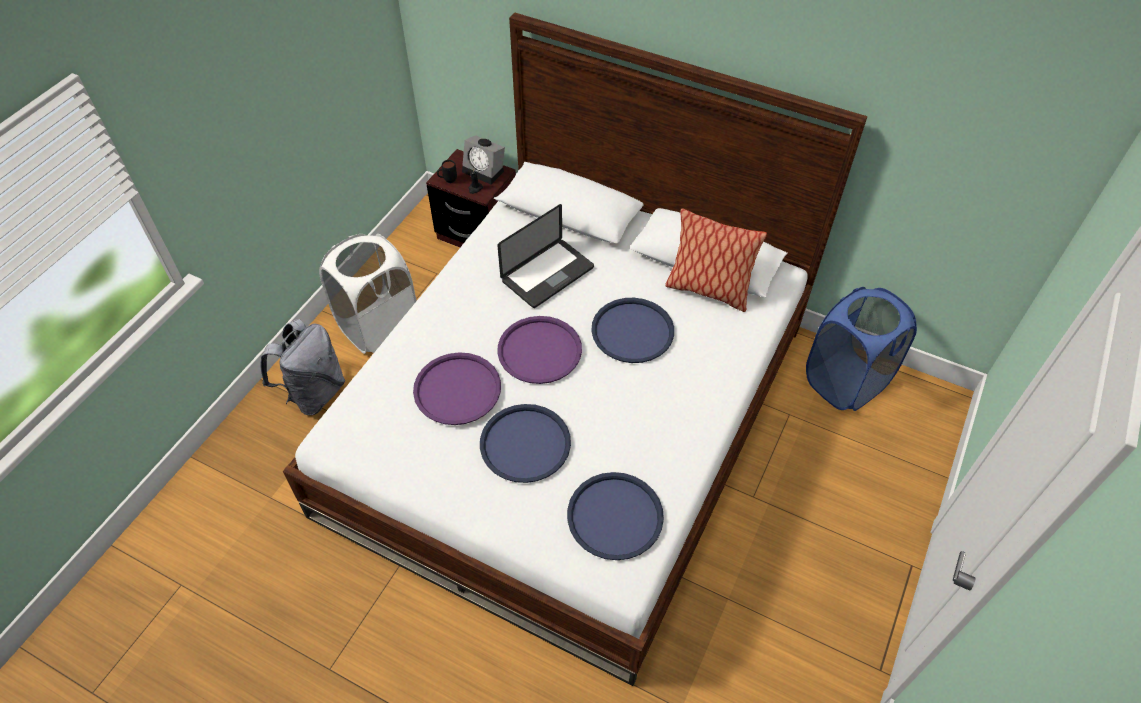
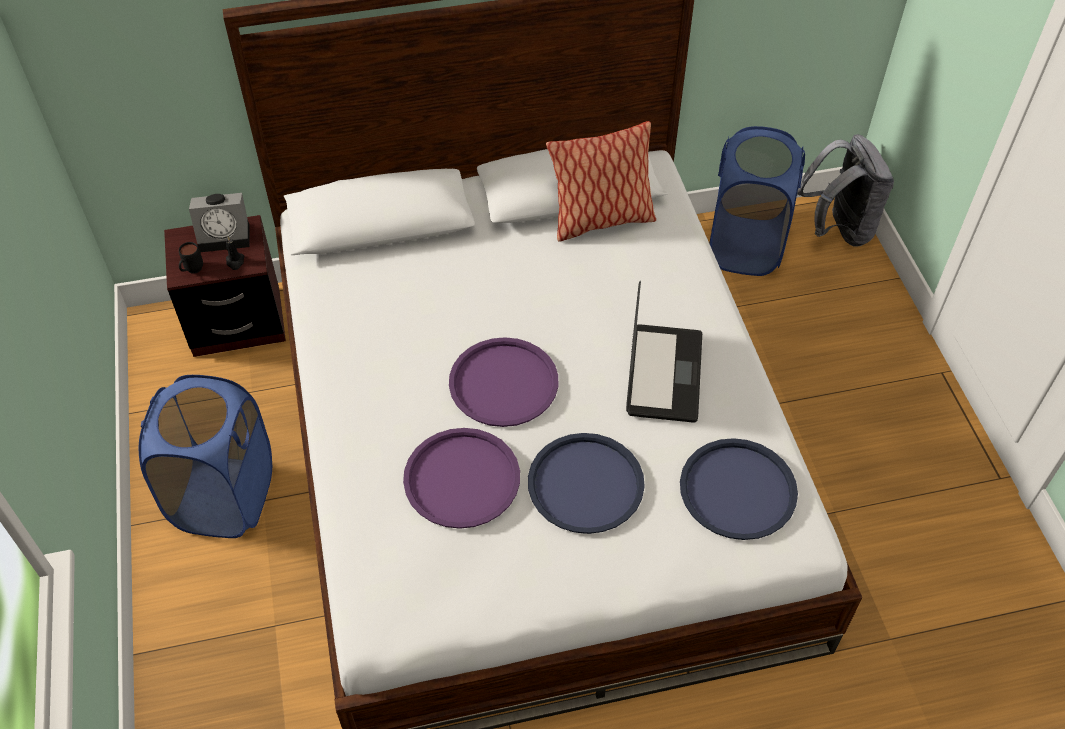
camera: 40 degrees left, 0 degrees up
(314, 393) = (221, 622): grey backpack -> grey backpack (838, 229)
(379, 327) = (224, 497): white laundry basket -> blue laundry basket
(547, 274) = (428, 302): laptop -> laptop (664, 374)
(632, 331) = (573, 305): blue tray -> none

